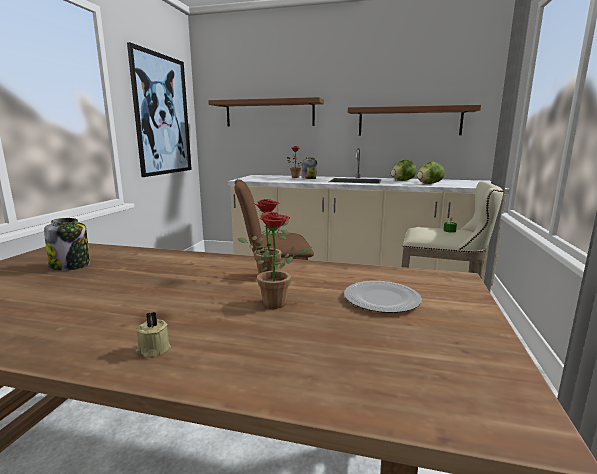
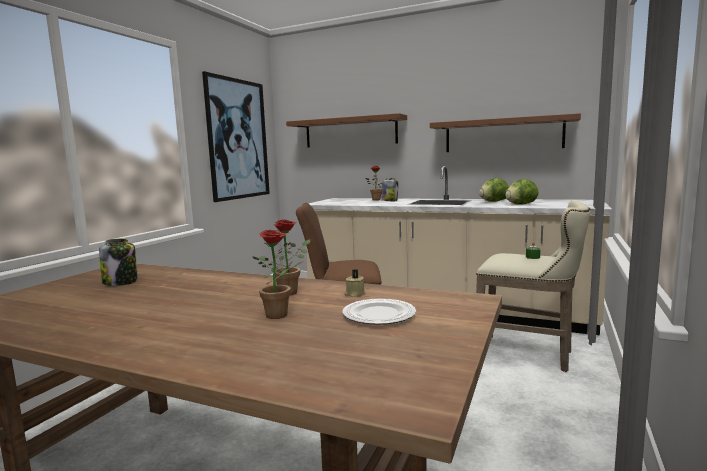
camera: 10 degrees right, 5 degrees down
(153, 349) = (154, 343): beige candle -> beige candle (354, 294)

